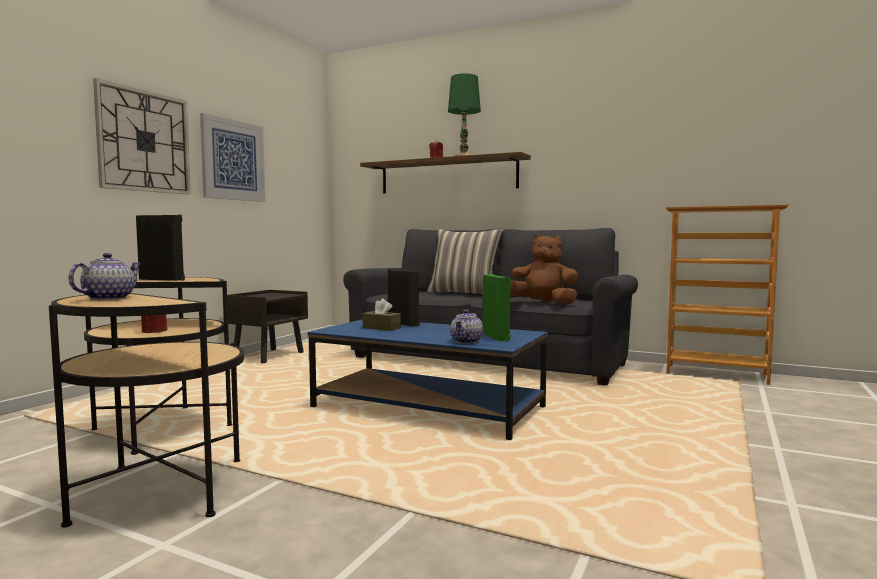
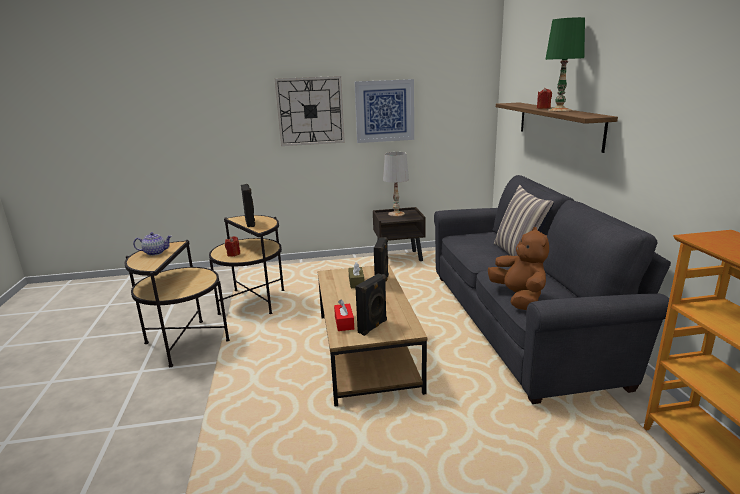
camera: 55 degrees right, 15 degrees up
(260, 295) = (396, 214): none -> white table lamp
(428, 407) = (367, 351): blue coffee table -> brown coffee table
(467, 341) = (344, 323): teapot -> red tissue box
(497, 337) = (373, 327): green speaker -> black speaker

